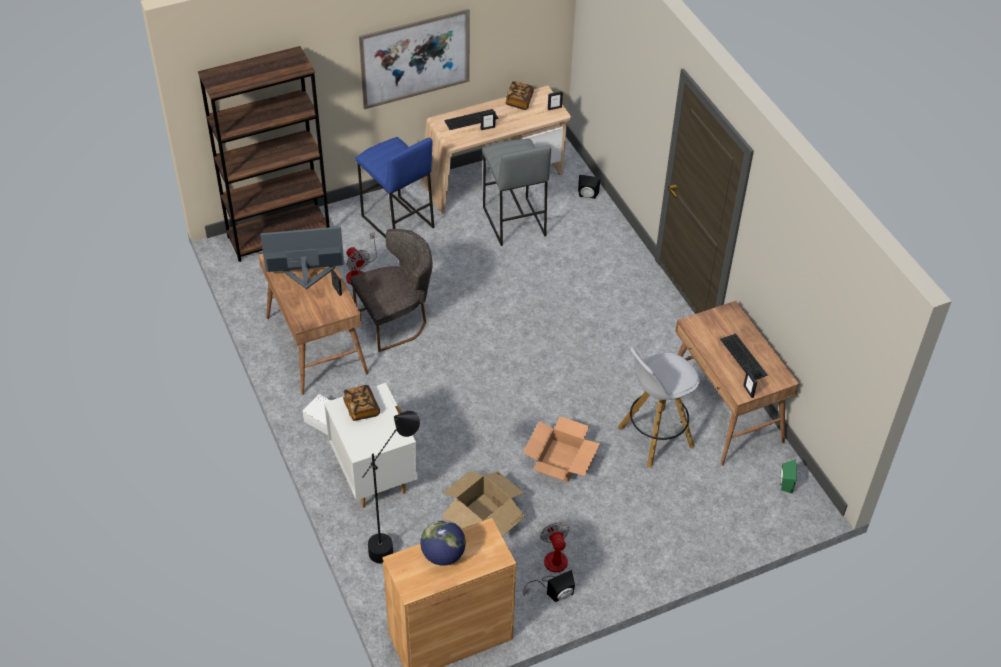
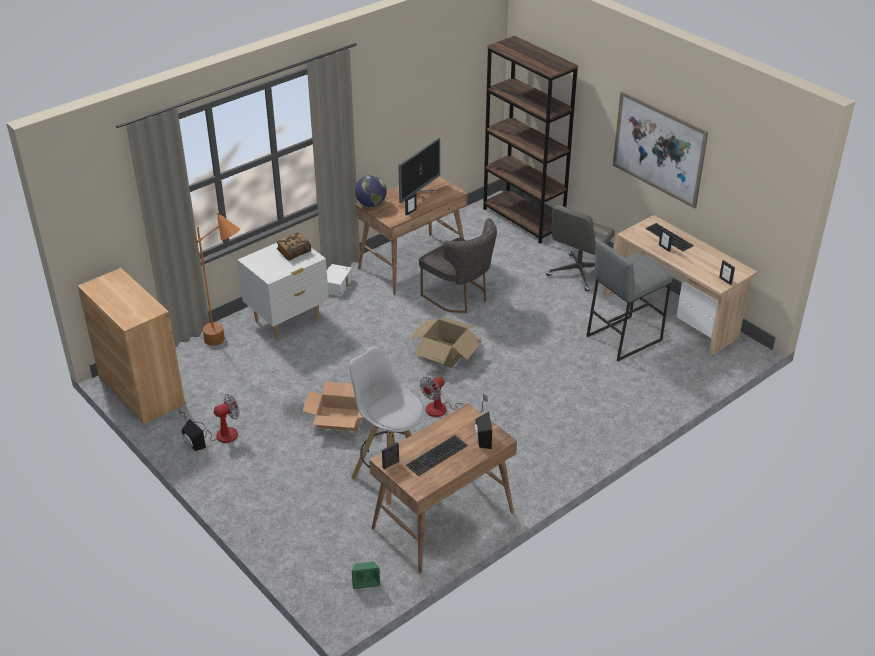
camera: 75 degrees right, 10 degrees down
(306, 277) = (418, 196): monitor -> monitor turned 60 degrees clockwise
(359, 273) = (505, 267): fan -> fan (444, 410)
(395, 539) = (228, 344): black floor lamp -> orange floor lamp
(397, 222) = (578, 273): blue stool -> grey office chair
(443, 555) = (126, 294): globe -> globe (371, 204)
(483, 516) = (265, 385): cardboard box -> cardboard box (445, 353)
(519, 101) = (718, 258): book -> none
(587, 195) = (693, 378): black speaker -> black speaker (482, 440)

